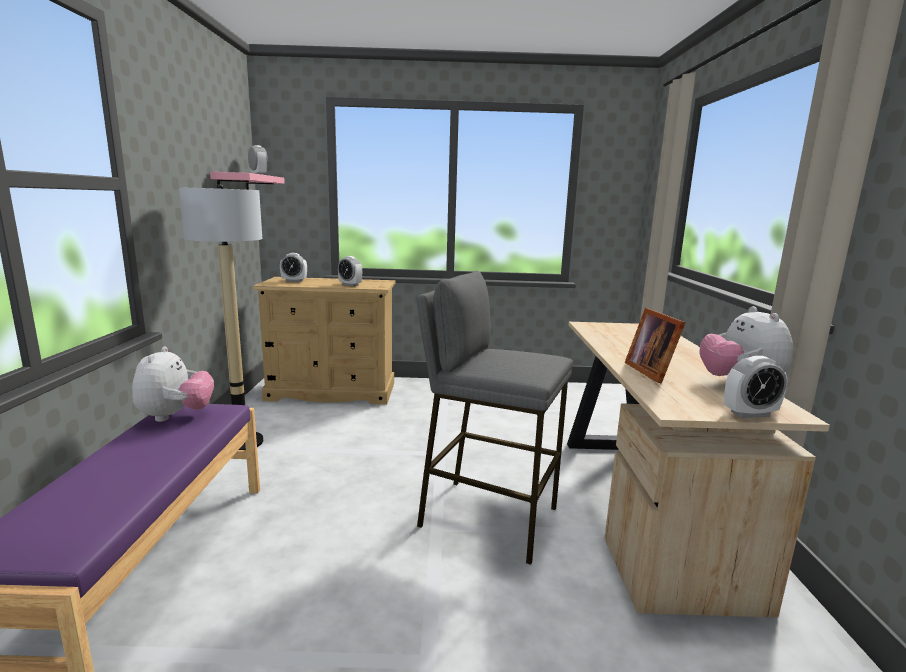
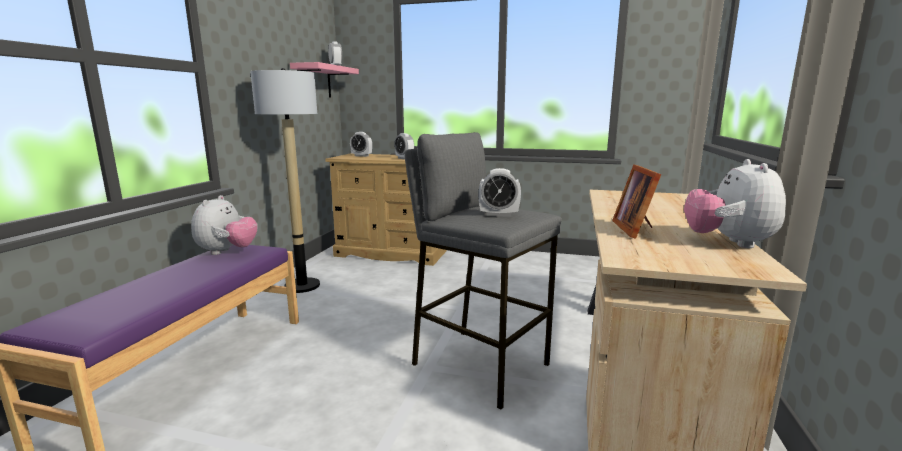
camera: 15 degrees right, 0 degrees up
(750, 414) = (712, 268): alarm clock -> alarm clock (498, 215)

